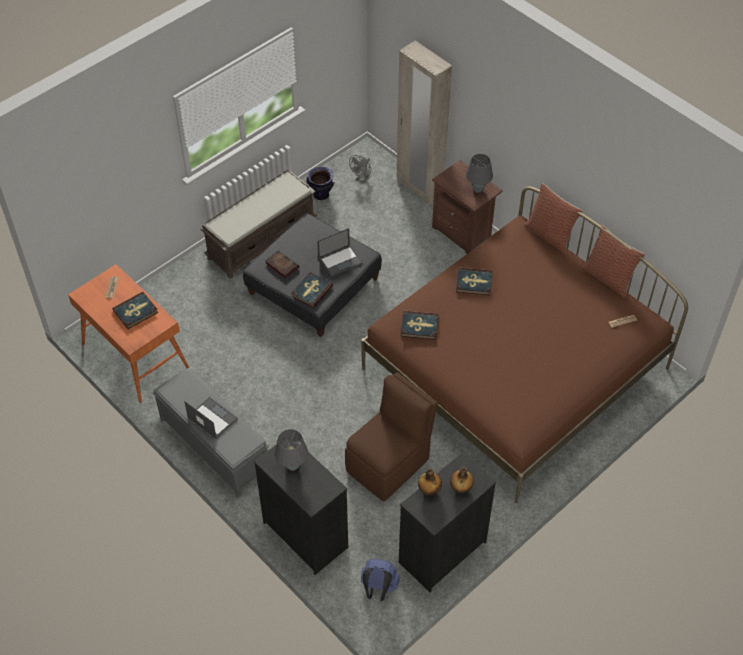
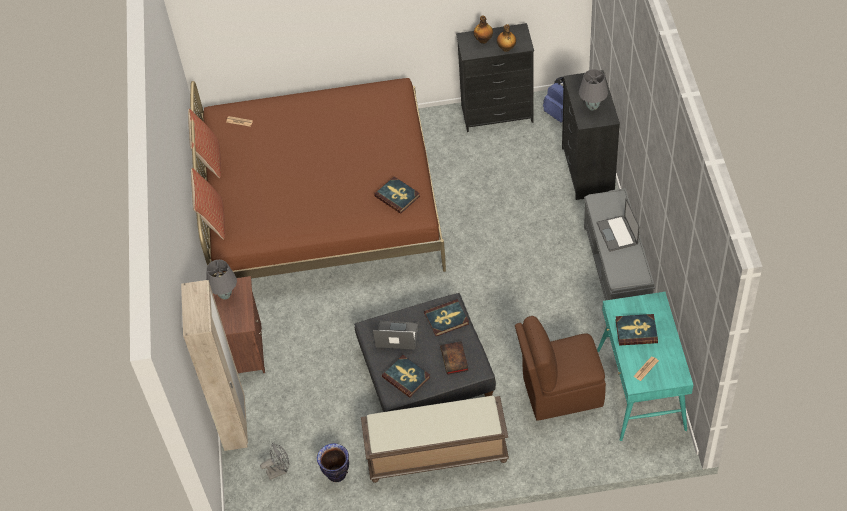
camera: 140 degrees left, 0 degrees up
(134, 356) = (641, 390): orange desk -> turquoise desk
(389, 464) = (485, 187): brown chair -> brown chair (560, 392)
(474, 283) = (318, 209): book -> book (406, 377)

